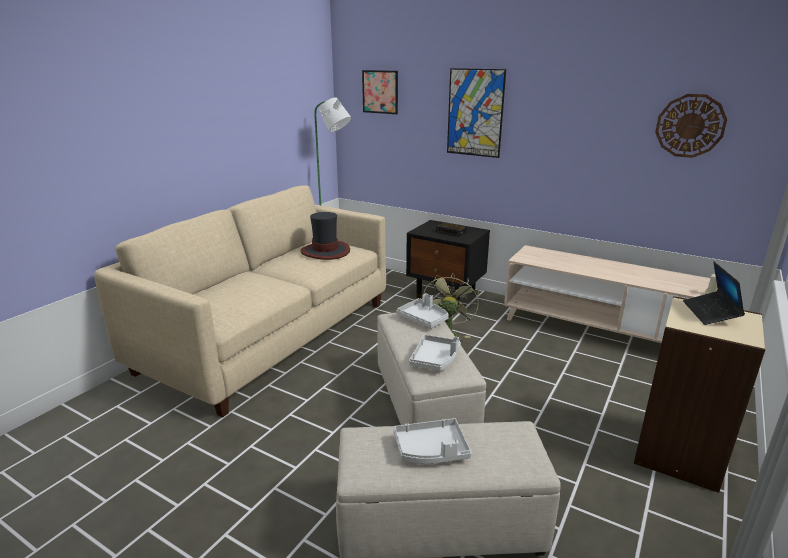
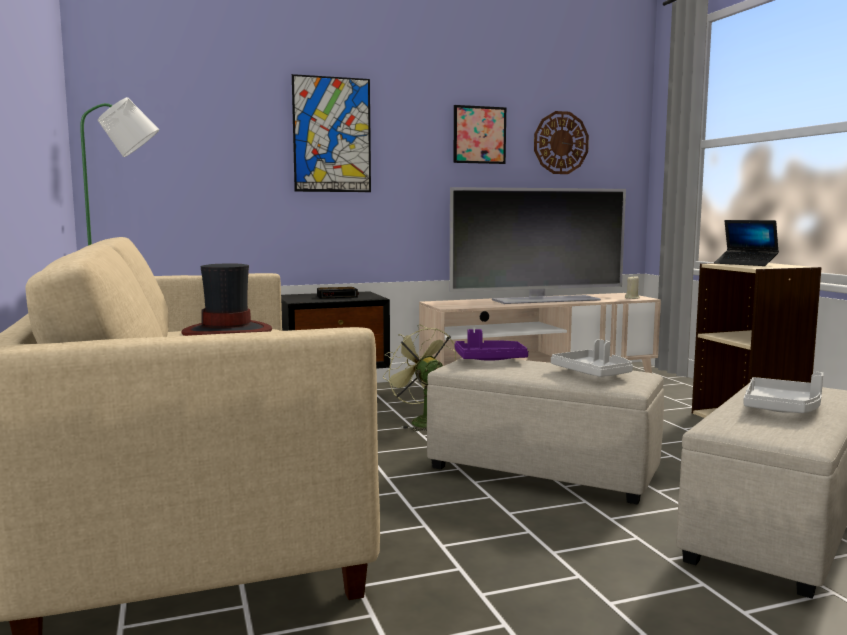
camera: 50 degrees left, 15 degrees down
(380, 92) = (170, 105): picture -> picture (479, 135)
(423, 319) = (489, 359): grey tray -> purple tray
(620, 271) = (544, 300): none -> television

